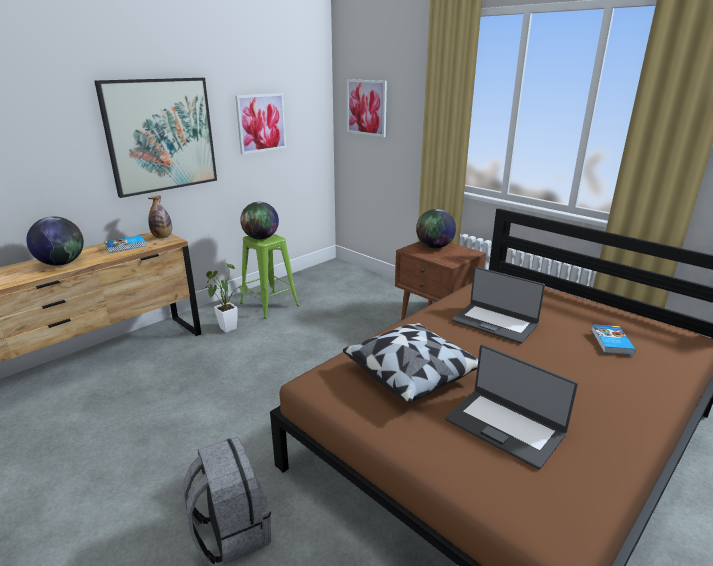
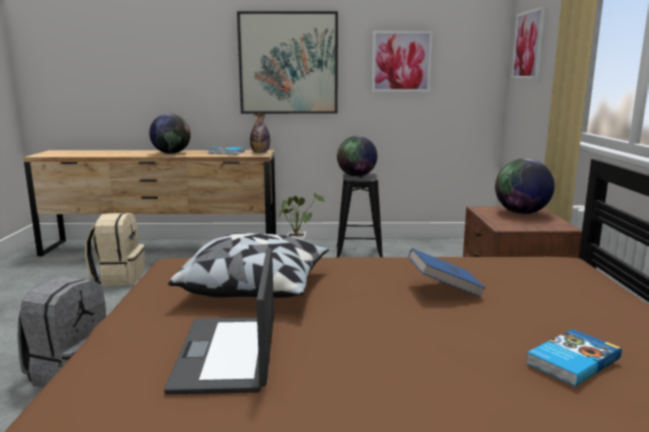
camera: 45 degrees right, 10 degrees down
(84, 426) = (119, 277): none -> beige backpack
(269, 304) = (358, 254): green stool -> black stool
(495, 323) = (444, 288): laptop -> blue book

